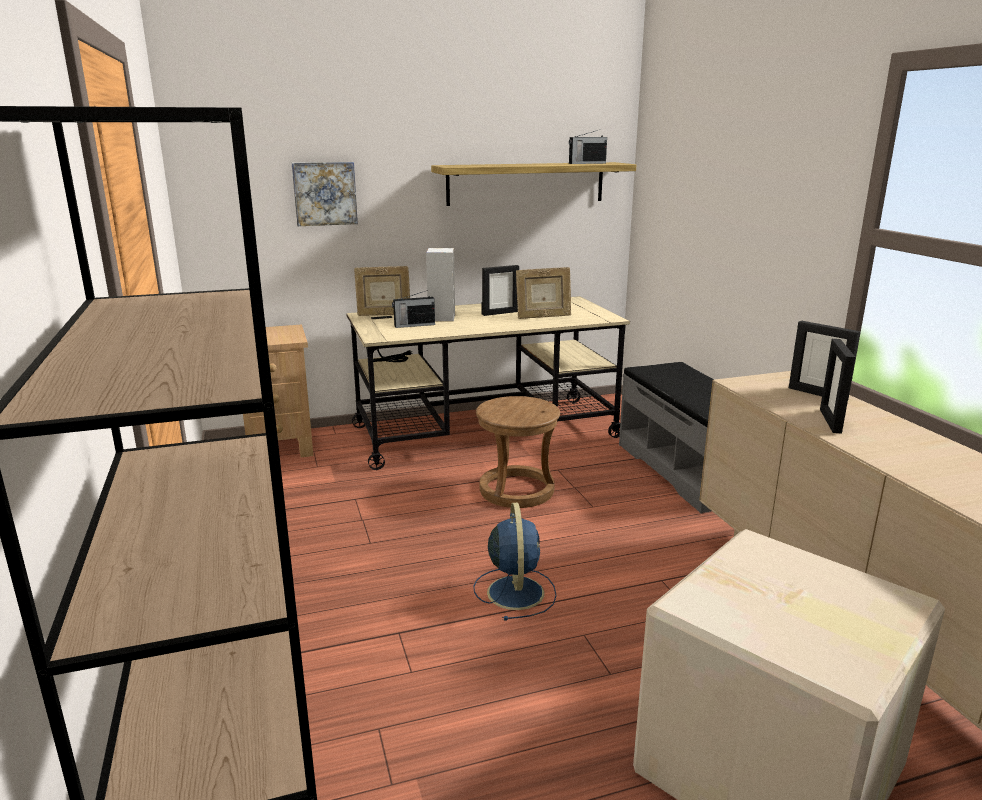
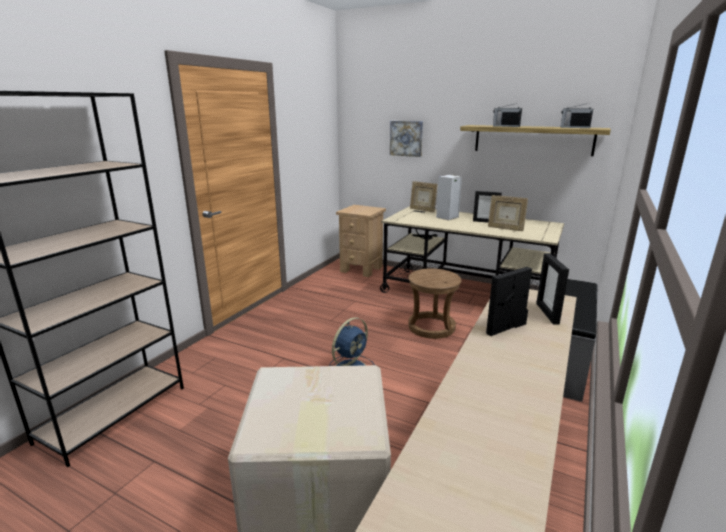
camera: 45 degrees right, 0 degrees up
(413, 325) = (424, 218): radio -> radio (505, 126)

